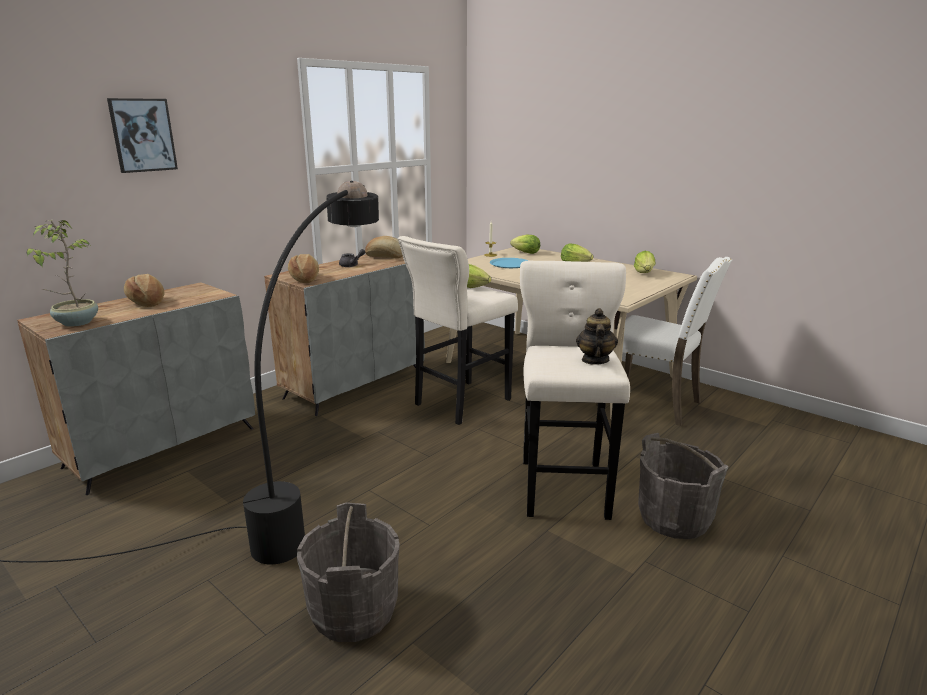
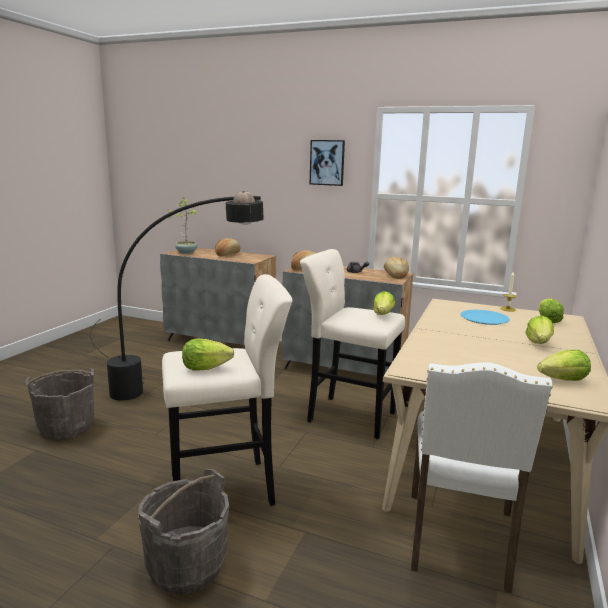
camera: 70 degrees right, 5 degrees down
(142, 135) = (260, 160): picture -> picture (327, 162)
(594, 360) = (205, 368): teapot -> lettuce

